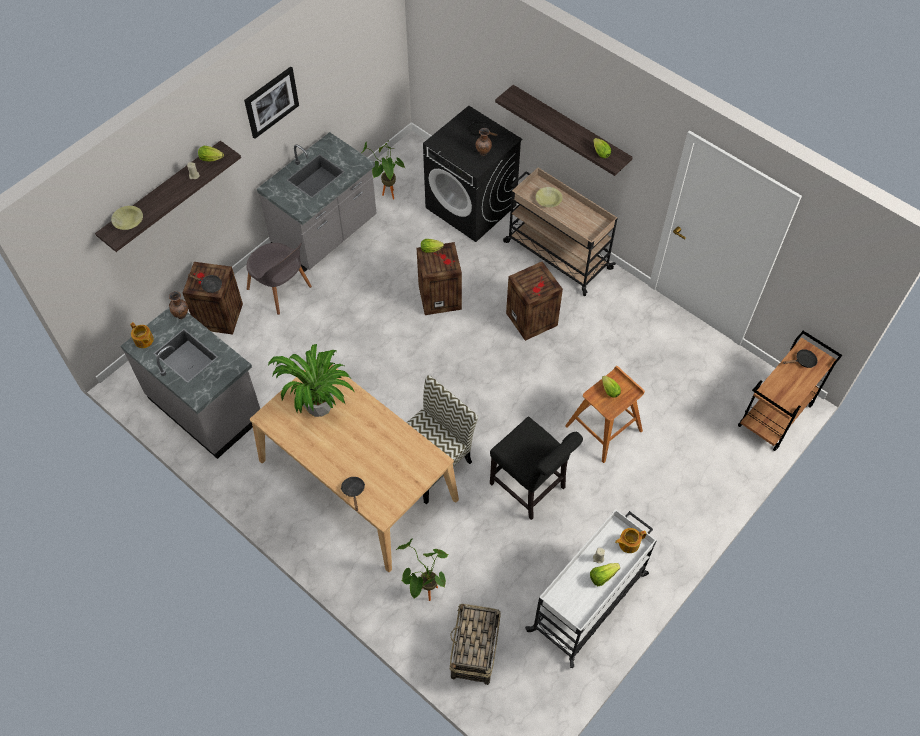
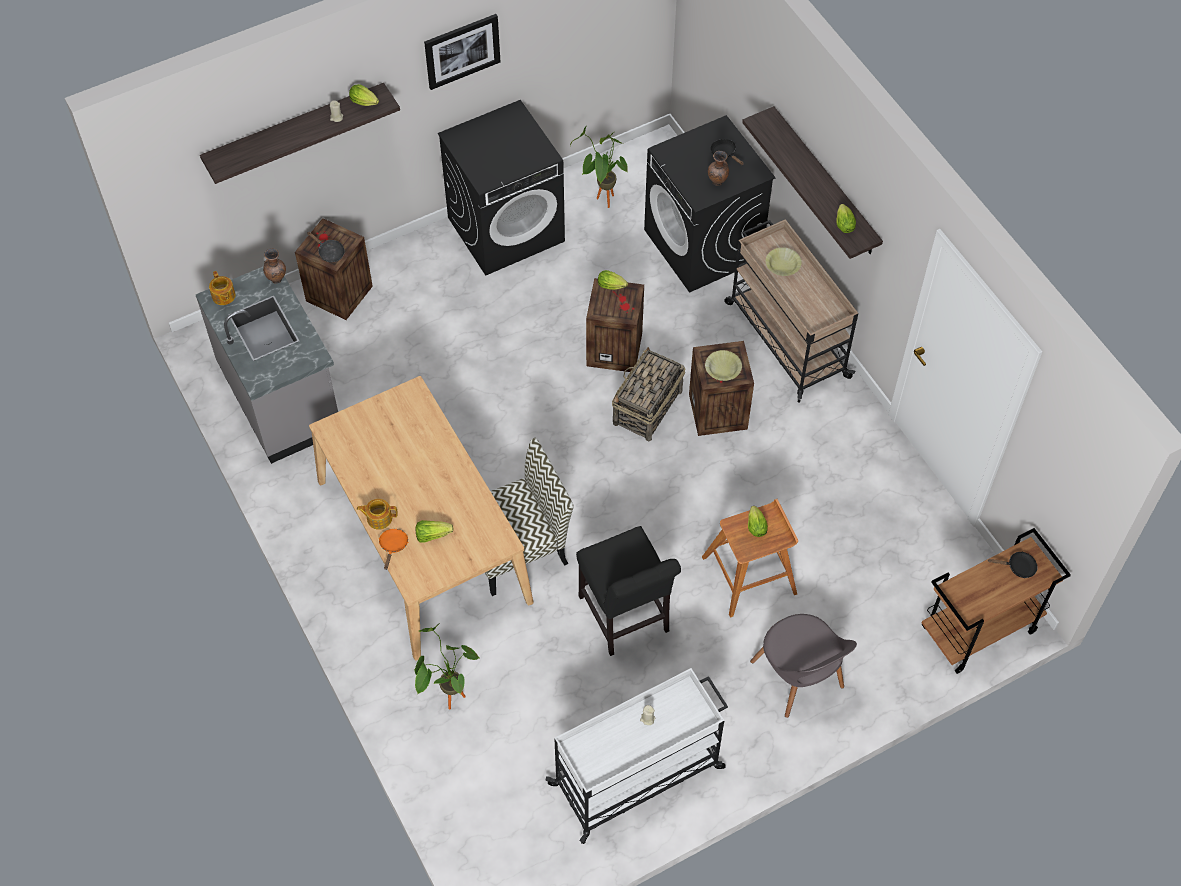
camera: 20 degrees right, 0 degrees up
(128, 221) = (241, 151): yellow bowl -> yellow bowl (722, 369)
(281, 290) = (424, 282): grey chair -> grey chair (798, 678)
(320, 405) = (395, 435): potted plant -> none
(326, 234) = (506, 229): grey counter -> black washing machine
(353, 491) = (393, 546): black frying pan -> orange frying pan
(474, 651) = (477, 785): basket -> basket (647, 408)
(602, 576) = (643, 741): lettuce -> lettuce (432, 535)
(628, 543) = (691, 714): teapot -> teapot (379, 518)

